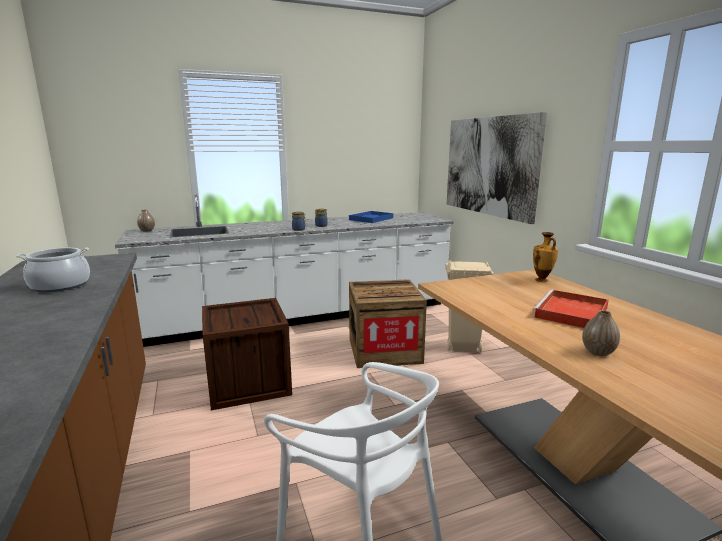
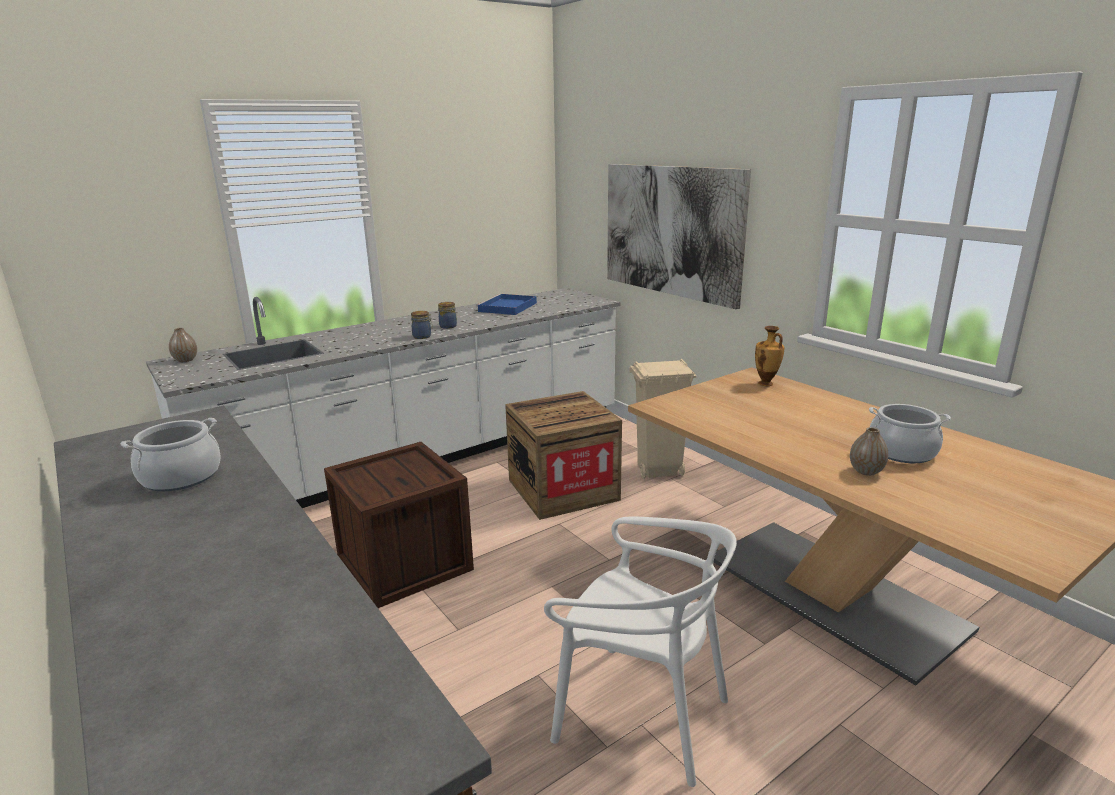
camera: 15 degrees left, 5 degrees up
(571, 313) = (818, 426): red tray -> none
(643, 341) = (902, 452): none -> cooking pot

